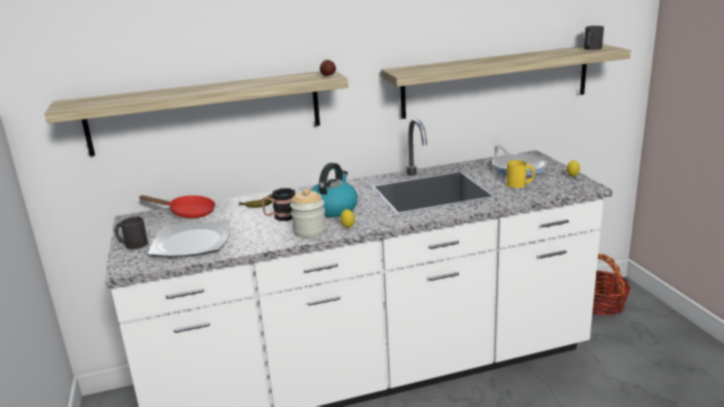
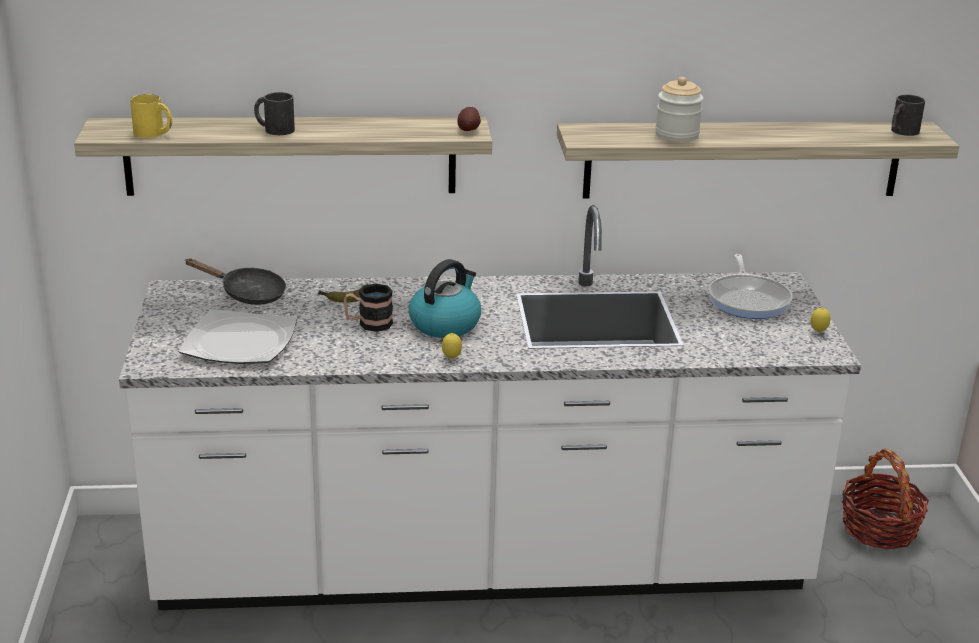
camera: 10 degrees right, 5 degrees up
(132, 244) = (163, 331): black mug -> black mug (274, 129)
(188, 213) = (247, 294): red frying pan -> black frying pan
(309, 231) = (398, 354): jar -> jar (677, 135)
(520, 184) = (732, 331): yellow mug -> yellow mug (154, 133)

